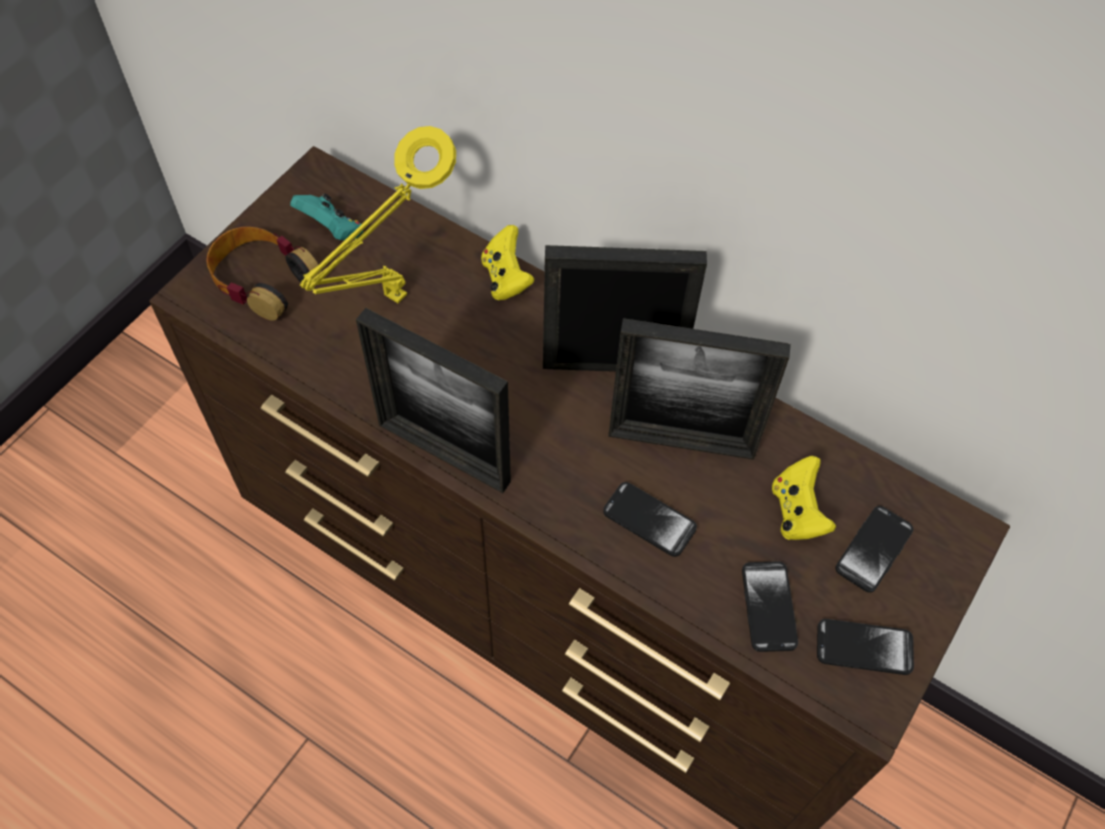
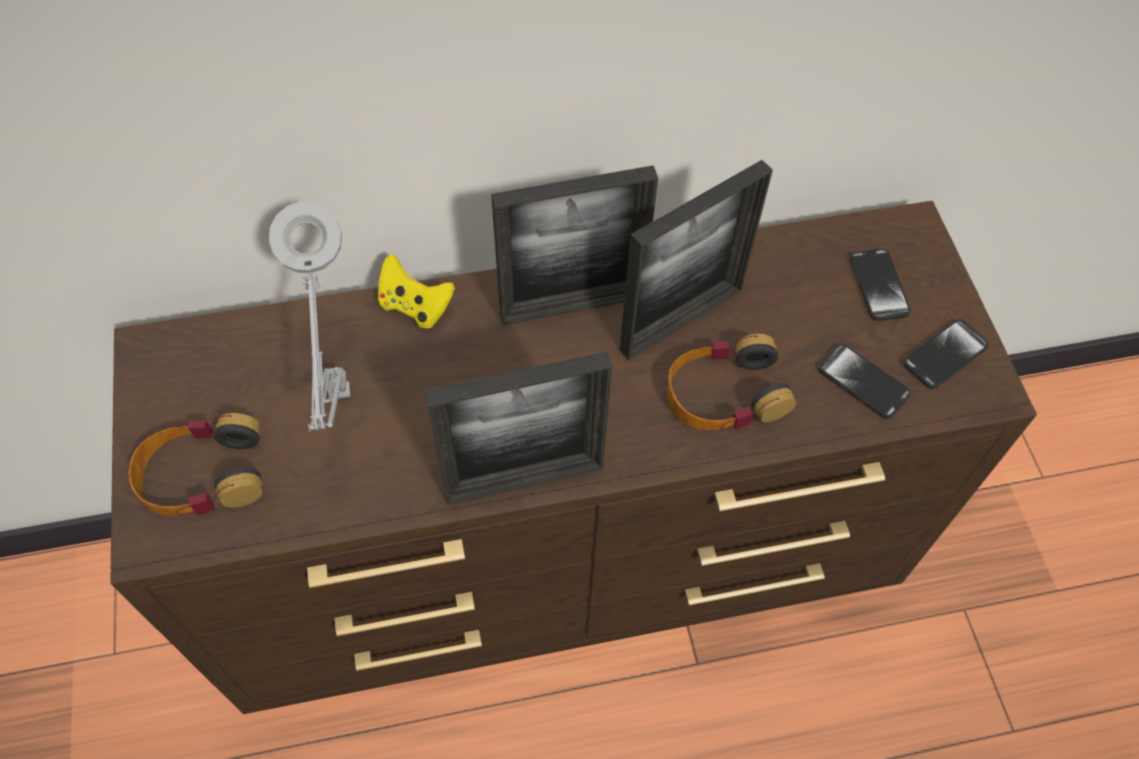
camera: 45 degrees left, 0 degrees up
(332, 231) = (220, 385): turquoise game controller -> none
(391, 300) = (340, 399): yellow table lamp -> grey table lamp
(613, 365) = (572, 305): picture frame -> picture frame turned 150 degrees counterclockwise
(649, 520) = (724, 394): phone -> headphones
(797, 512) = (807, 302): yellow game controller -> none

